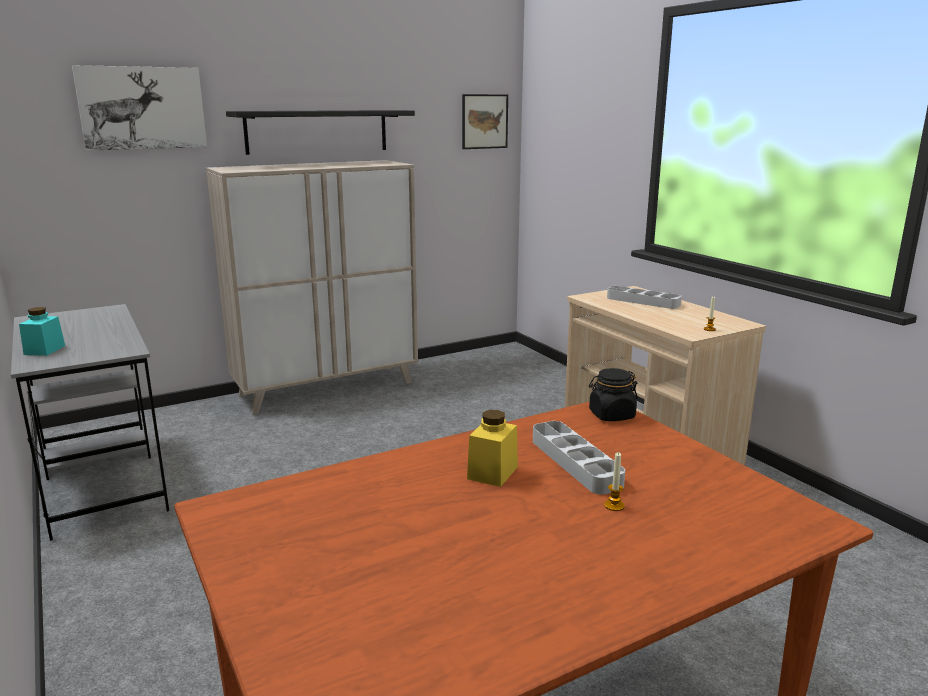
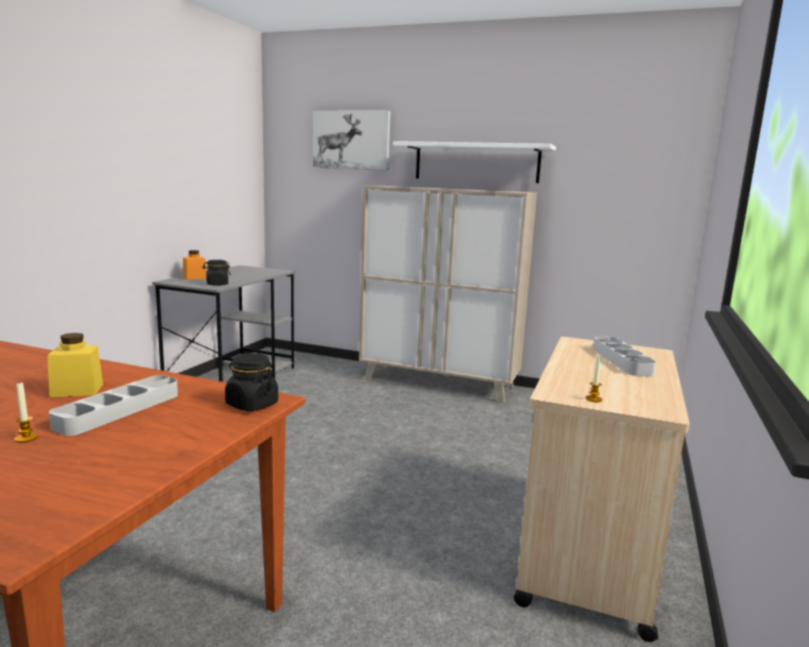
camera: 50 degrees right, 5 degrees down
(44, 350) = (195, 278): turquoise jar -> orange jar
(117, 347) = (217, 284): none -> black jar
(317, 131) = (476, 162): black shelf -> white shelf
(484, 121) = (660, 161): picture -> none

